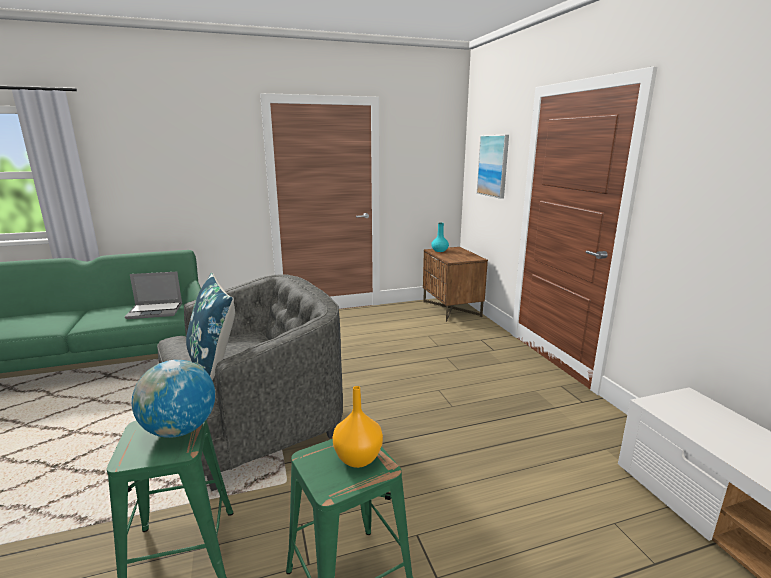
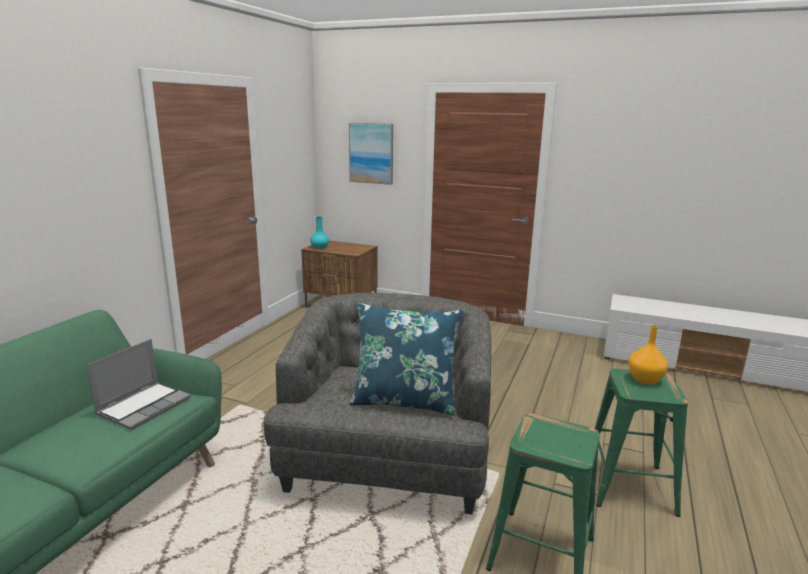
camera: 50 degrees left, 0 degrees up
(180, 429) = (549, 427): globe -> none

